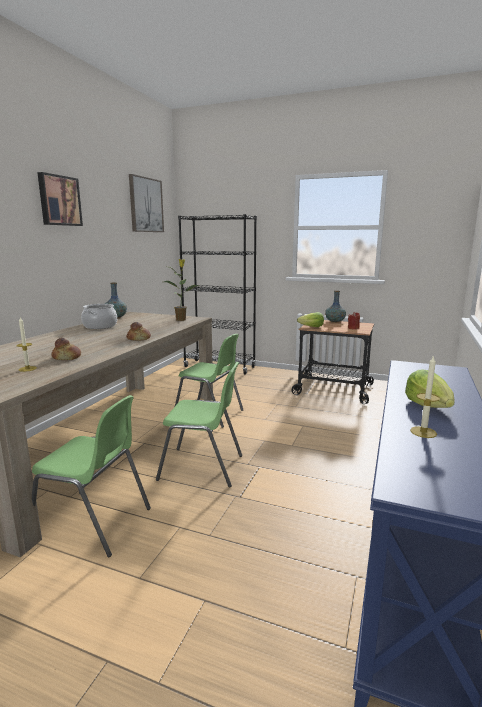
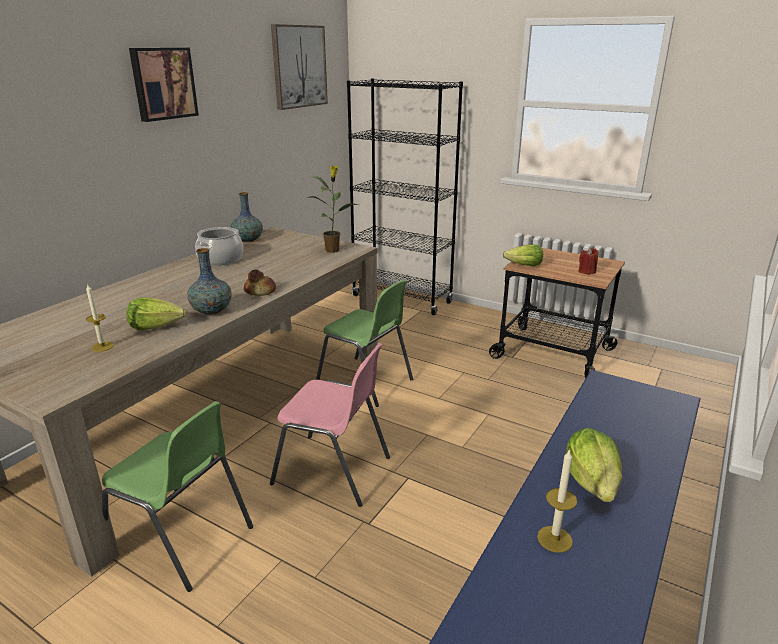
camera: 10 degrees right, 10 degrees up
(67, 357) = (156, 326): bread -> lettuce
(203, 467) = (333, 471): green chair -> pink chair
(334, 321) = (565, 254): vase -> vase (212, 311)

